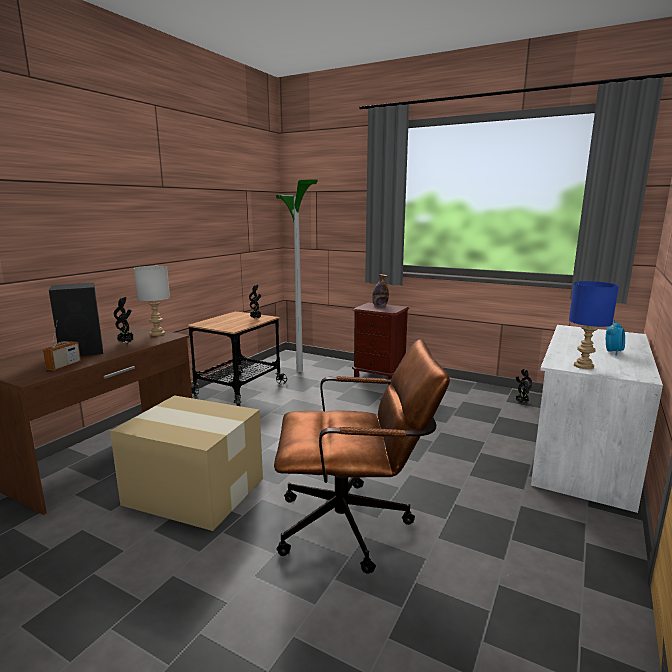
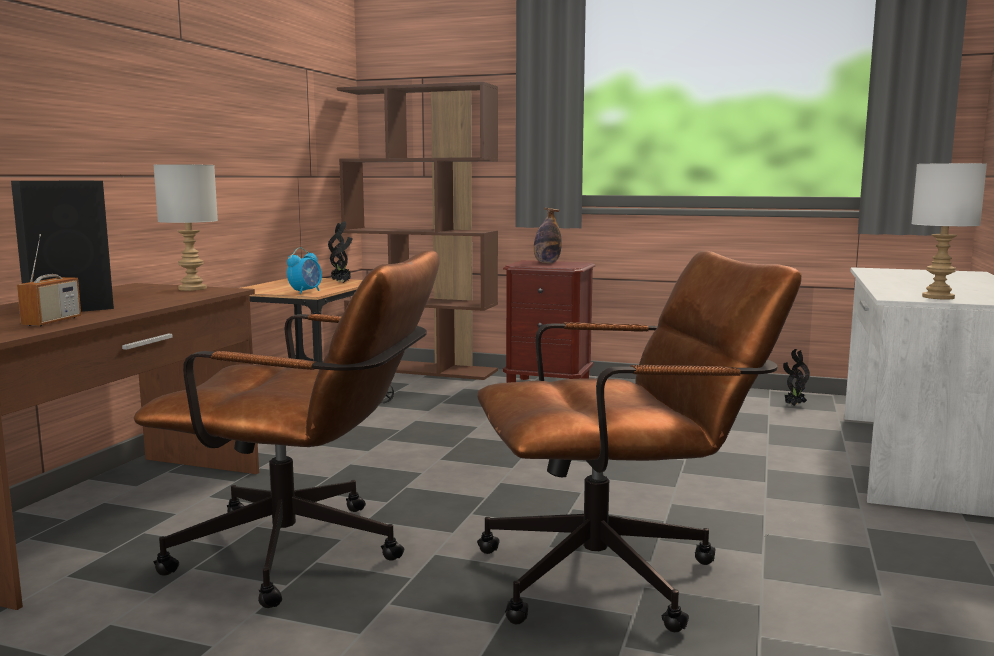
camera: 10 degrees left, 5 degrees down
(126, 343) = (145, 298): potted plant -> none
(195, 492) = (307, 554): cardboard box -> brown office chair
(300, 370) = (407, 384): floor lamp -> none
(313, 360) = (423, 369): none -> brown bookcase
(584, 366) = (939, 297): blue table lamp -> white table lamp
(613, 352) = (963, 286): alarm clock -> alarm clock (306, 292)

